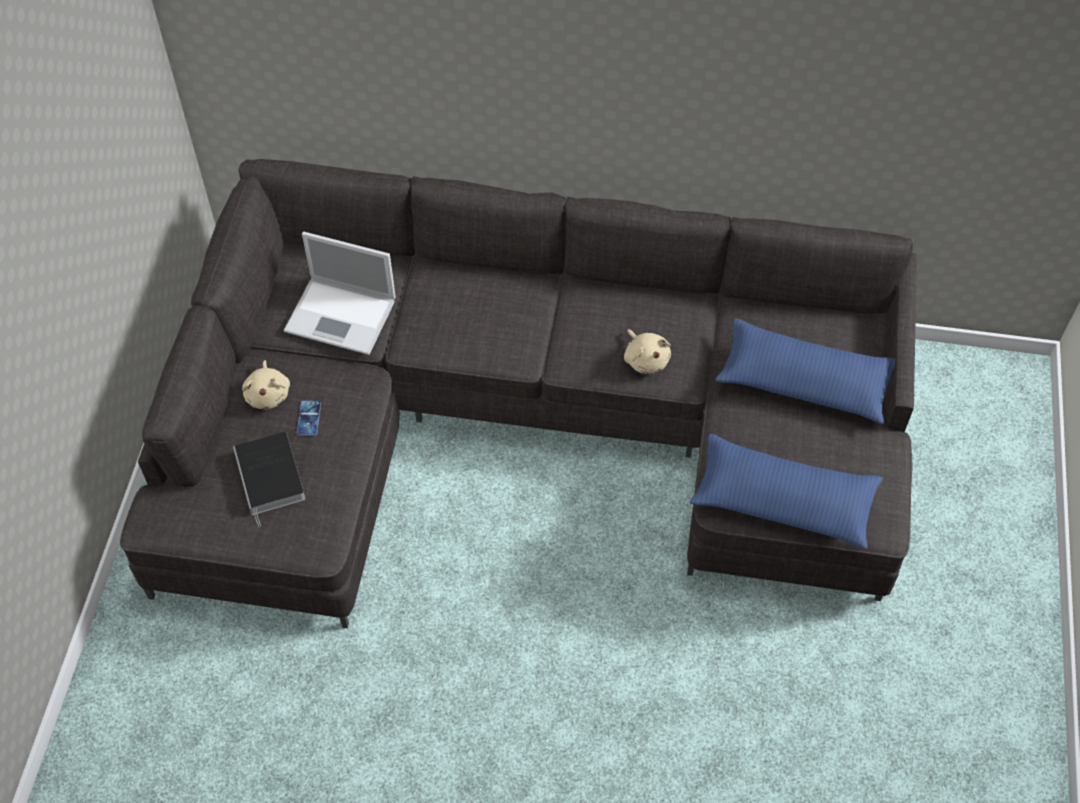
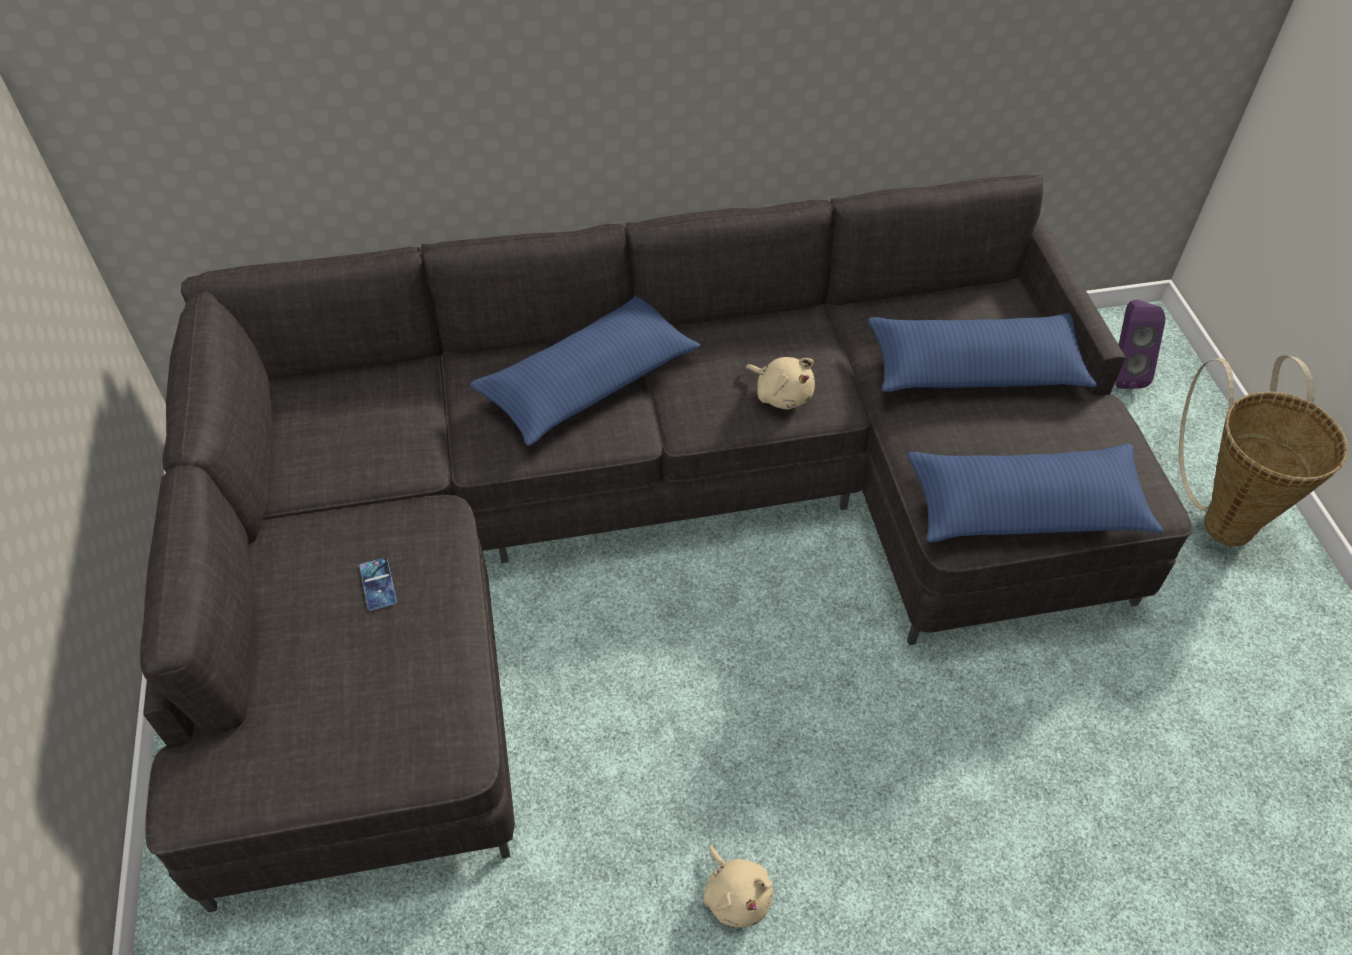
camera: 20 degrees left, 5 degrees down
(268, 394) = (309, 569): beige plush toy -> beige plush toy (736, 895)
(271, 478) = (352, 680): book -> none
(342, 316) = (378, 445): laptop -> none
(508, 309) = (588, 382): none -> blue pillow
(976, 411) = (1121, 373): none -> purple speaker
(991, 555) = (1223, 517): none -> basket

